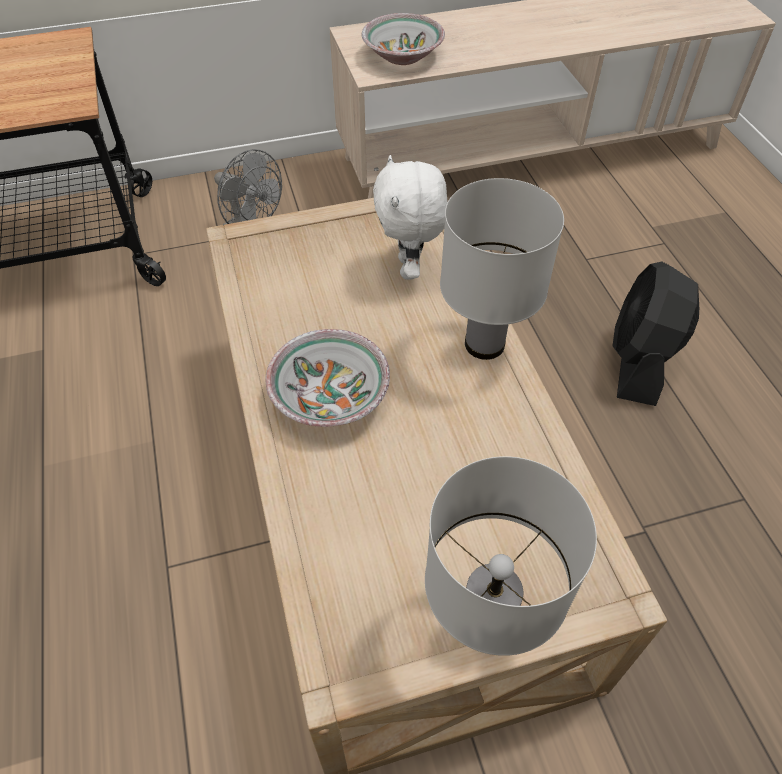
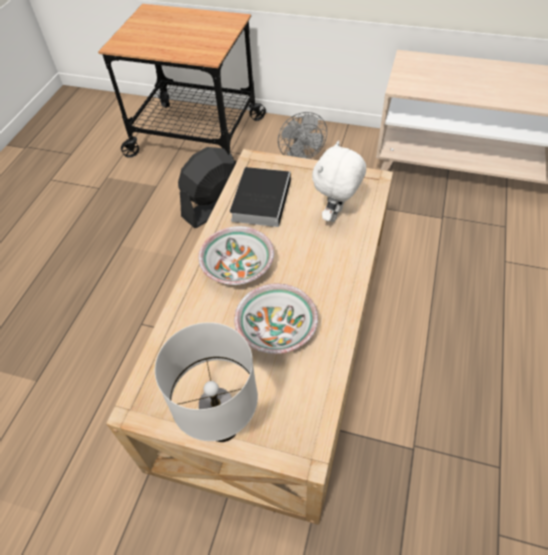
camera: 35 degrees right, 0 degrees up
(290, 287) = (261, 198): none -> book
(403, 55) = (430, 81): bowl -> bowl (277, 329)
(484, 345) = (343, 278): white table lamp -> none
(639, 360) = (492, 343): black fan -> black fan (214, 206)

